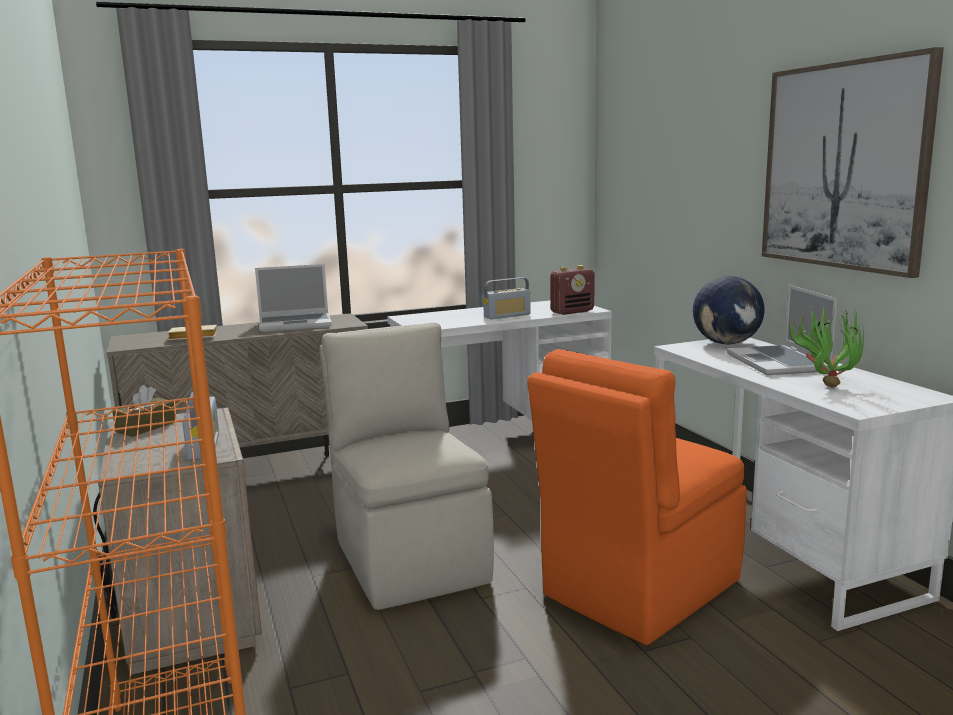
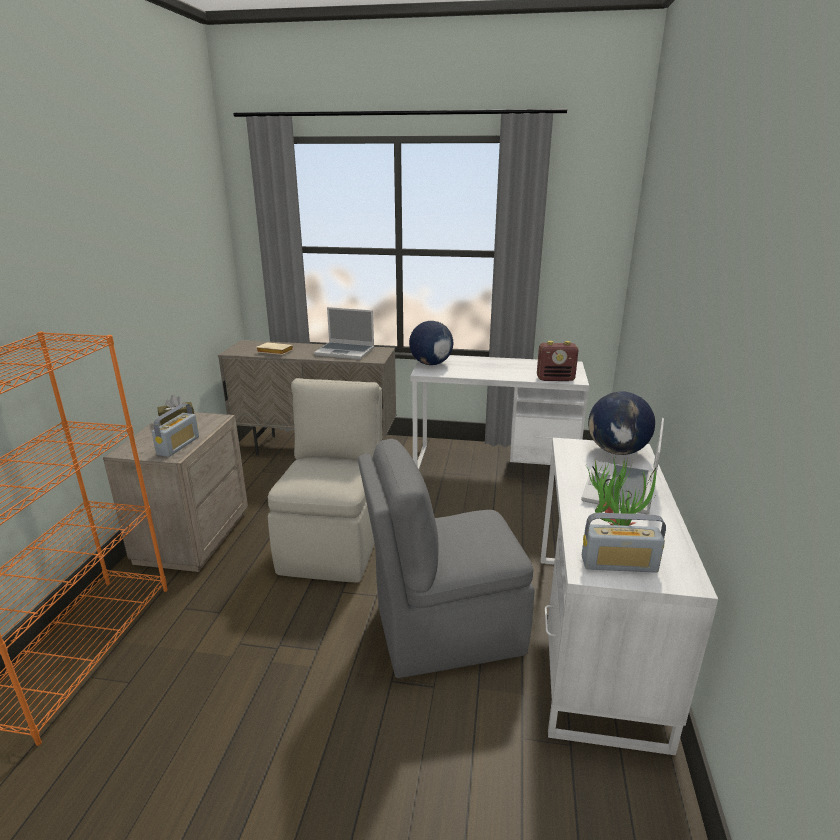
camera: 30 degrees right, 10 degrees up
(417, 321) = (430, 364): none -> globe
(507, 316) = (500, 372): radio -> radio (619, 564)
(638, 589) = (444, 630): orange chair -> grey chair
(843, 166) = (717, 318): picture -> none

